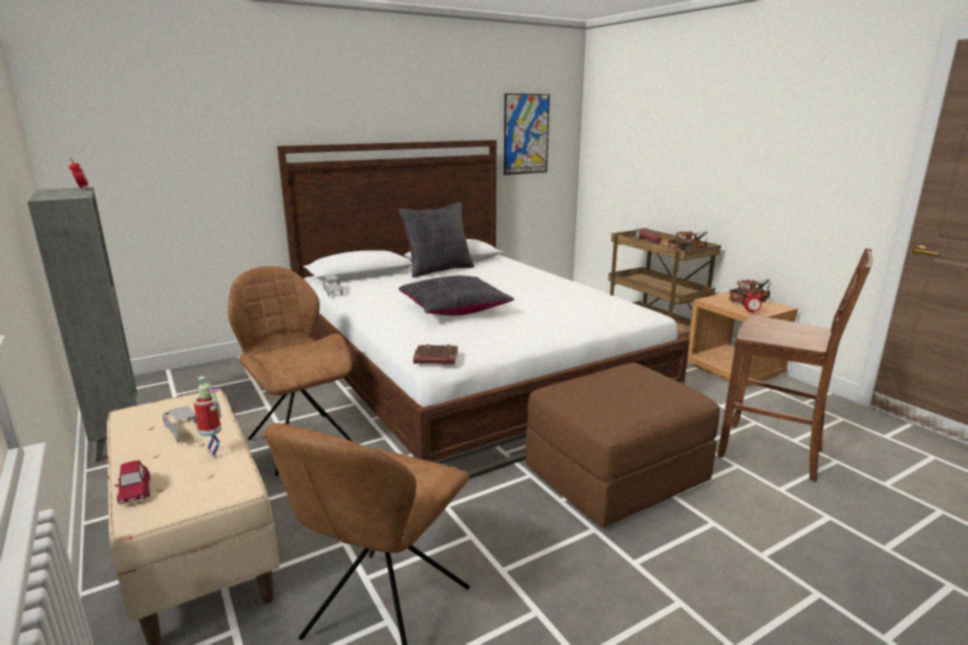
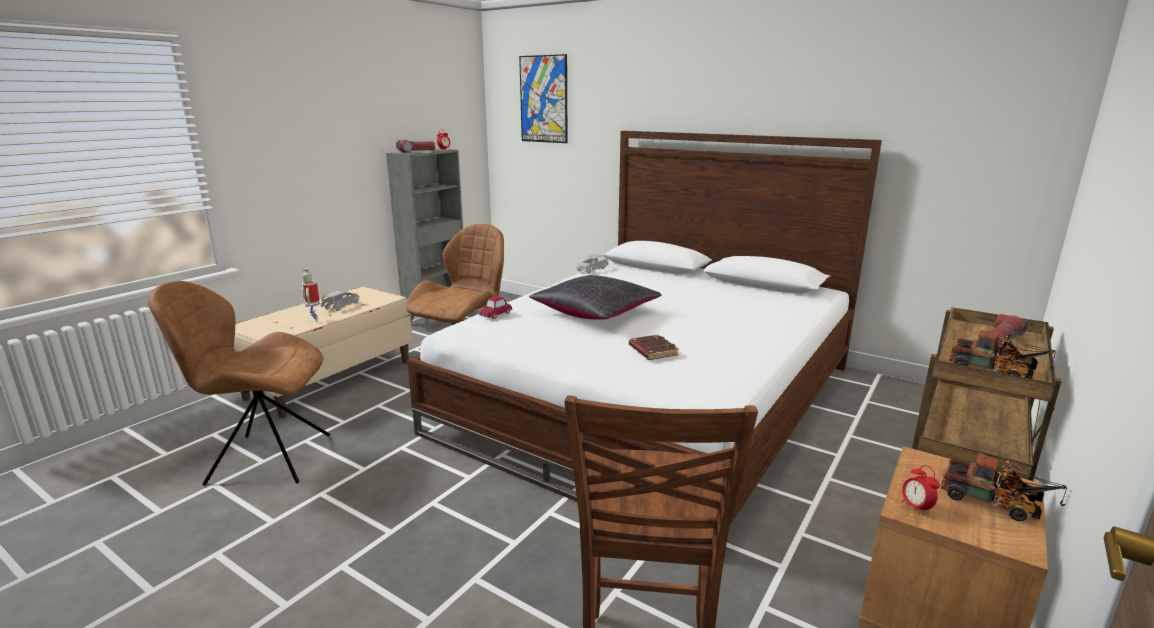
camera: 65 degrees right, 0 degrees up
(65, 194) = (416, 151): none -> flashlight
(135, 491) = (269, 316): toy car -> toy car (495, 314)
(215, 453) = (314, 320): toy robot -> toy robot turned 135 degrees clockwise
(435, 359) = (459, 329): brown book -> brown book (652, 351)
(438, 270) = (718, 284): black pillow -> none
(526, 134) = (952, 135): picture -> picture (543, 99)
(616, 476) = (493, 530): brown ottoman -> none

